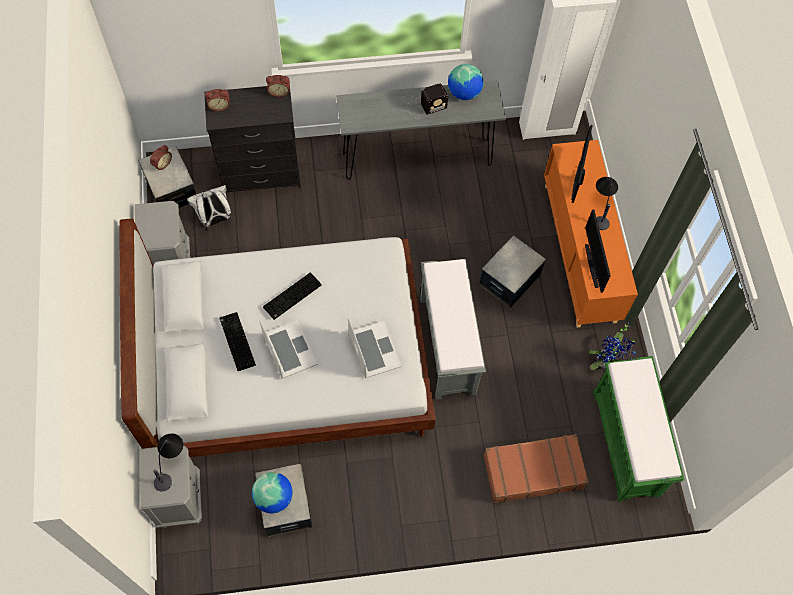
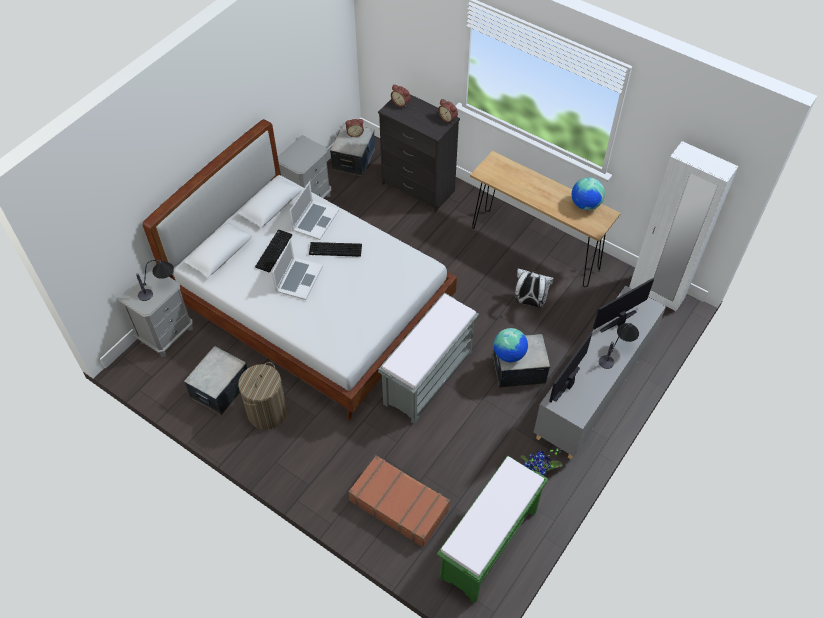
camera: 45 degrees right, 10 degrees down
(215, 220) = (361, 194): white backpack -> white backpack (529, 302)
(274, 497) = (208, 369): globe -> globe (509, 354)
(348, 489) = (267, 412): none -> laundry basket
(374, 349) = (350, 318): laptop -> laptop (315, 220)
(417, 159) = (534, 247): grey console table -> brown console table
(425, 106) = (547, 195): radio -> none
(580, 252) = (593, 391): orange cabinet -> grey cabinet

